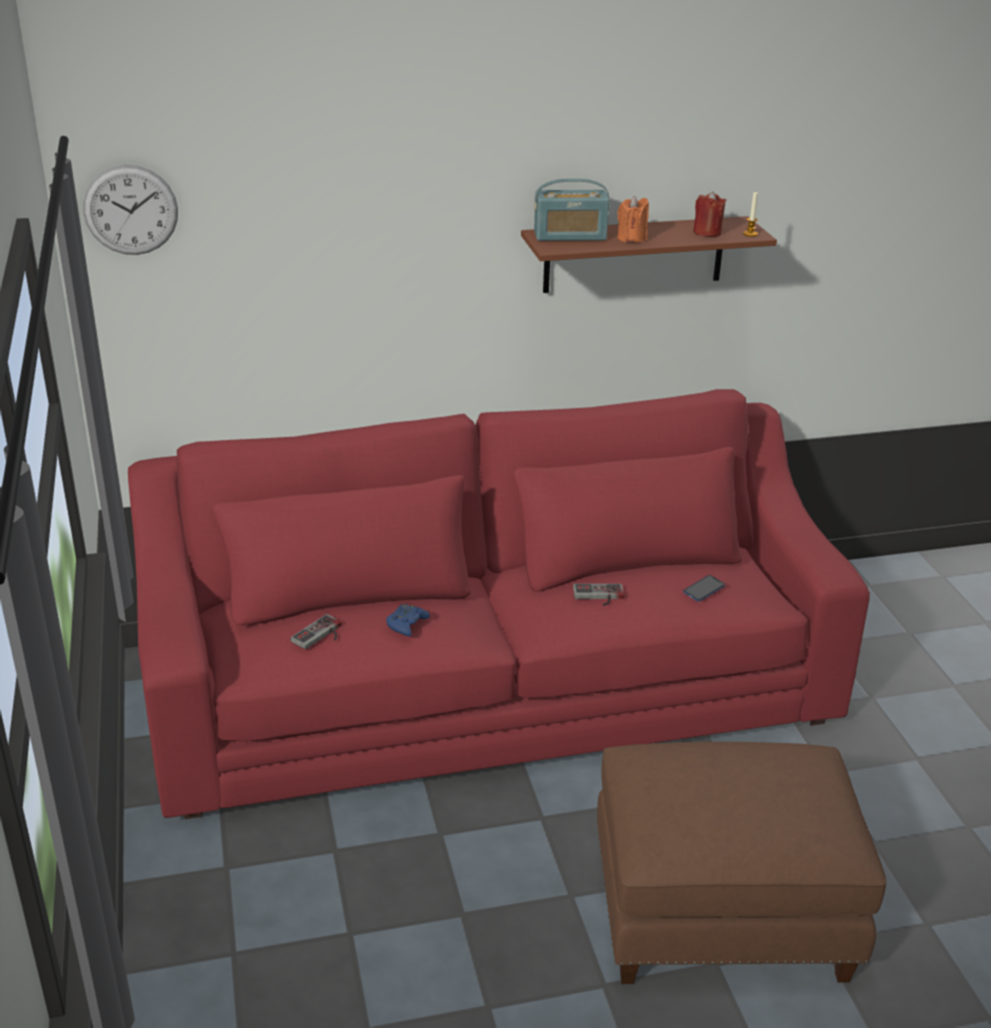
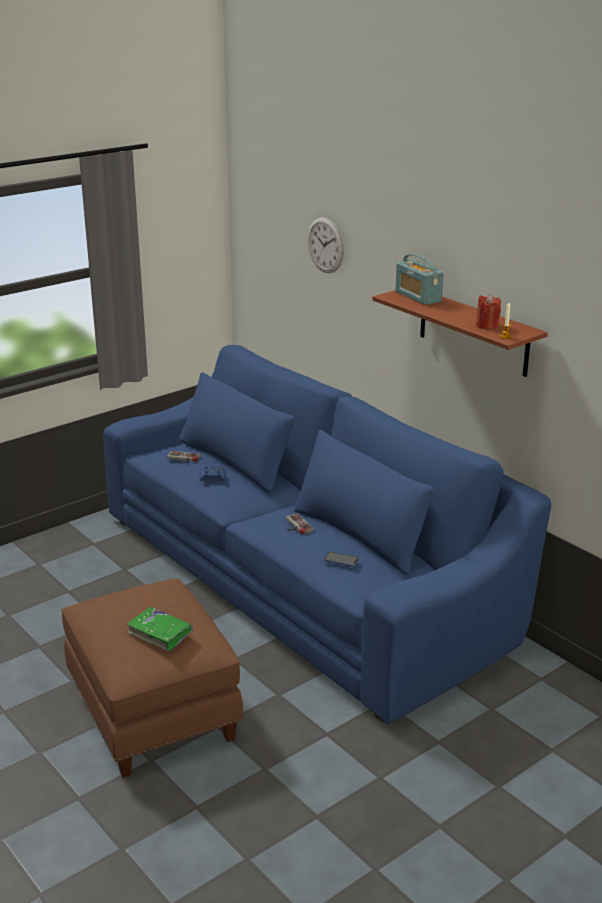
camera: 65 degrees right, 5 degrees down
(130, 210) = (251, 206): wall clock -> wall clock (325, 245)
(492, 687) = (302, 578): red sofa -> blue sofa
(631, 238) = (439, 310): orange candle -> none
(784, 786) = (160, 633): none -> green book

